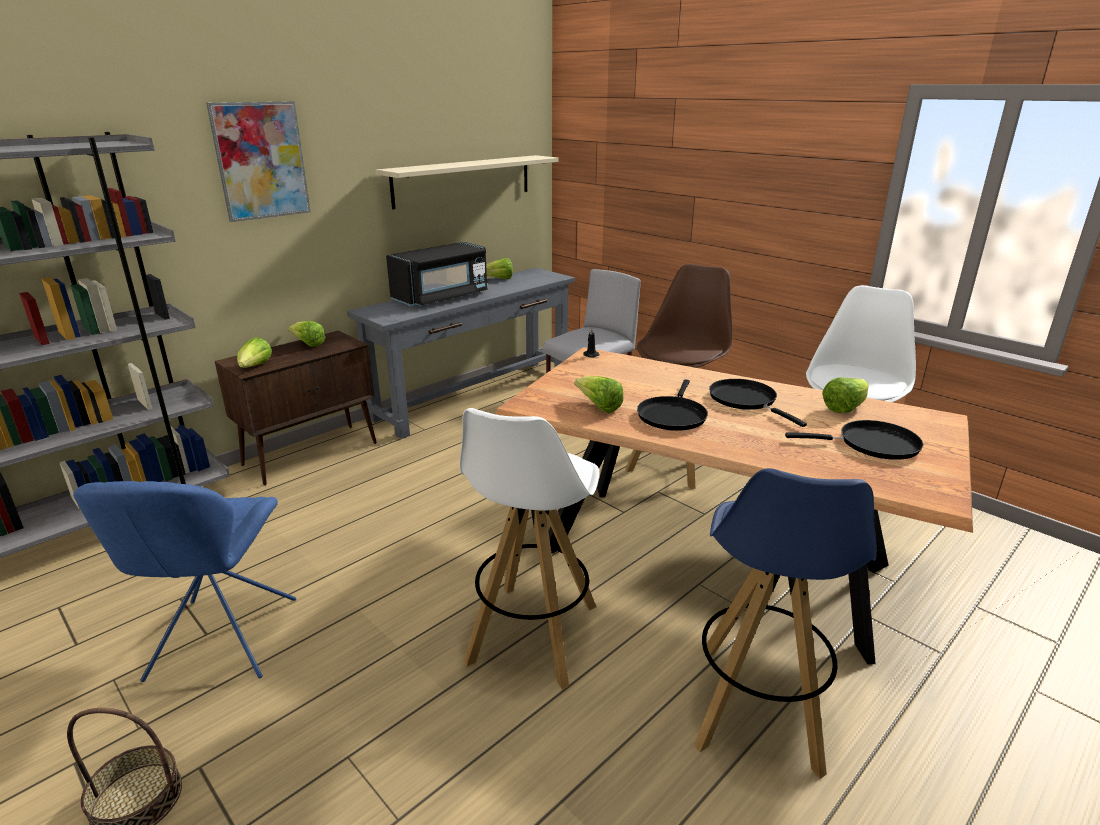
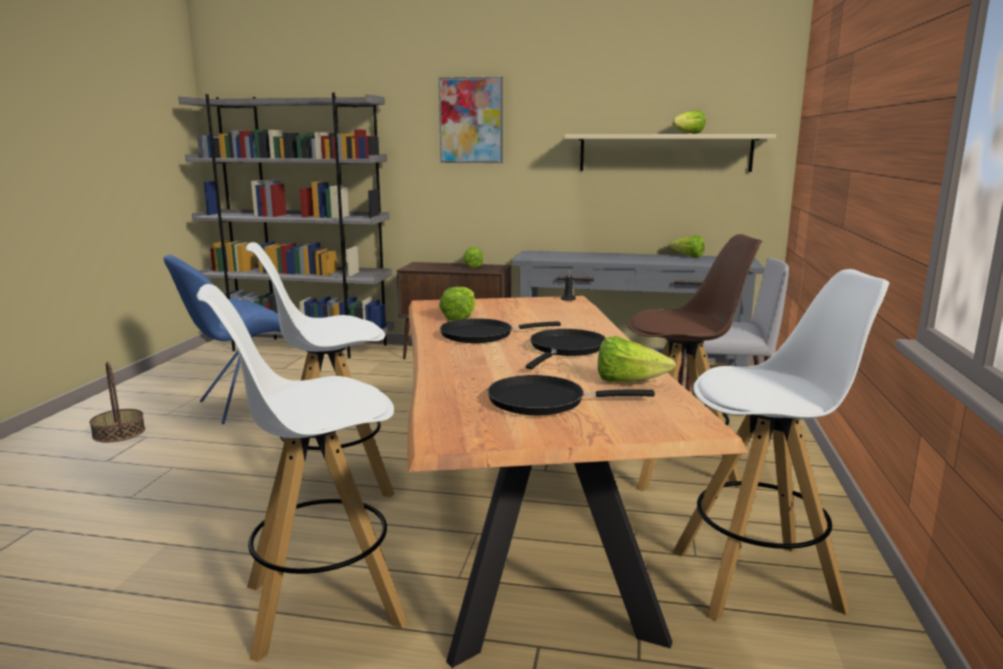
camera: 55 degrees right, 10 degrees down
(255, 367) = (417, 268): lettuce -> lettuce (688, 133)
(441, 297) = (603, 256): black microwave -> none
(758, 708) = (321, 605): blue stool -> white stool
(872, 444) = (544, 401): black frying pan -> black frying pan turned 120 degrees clockwise

